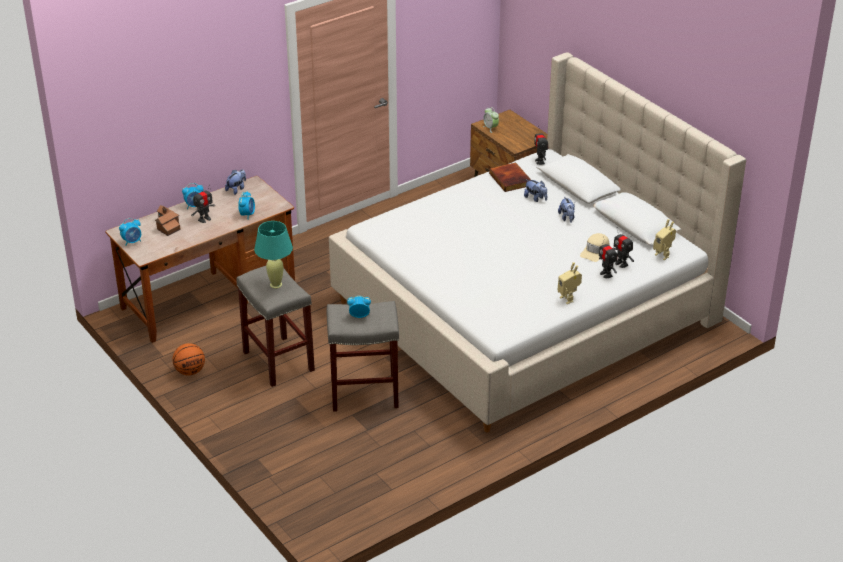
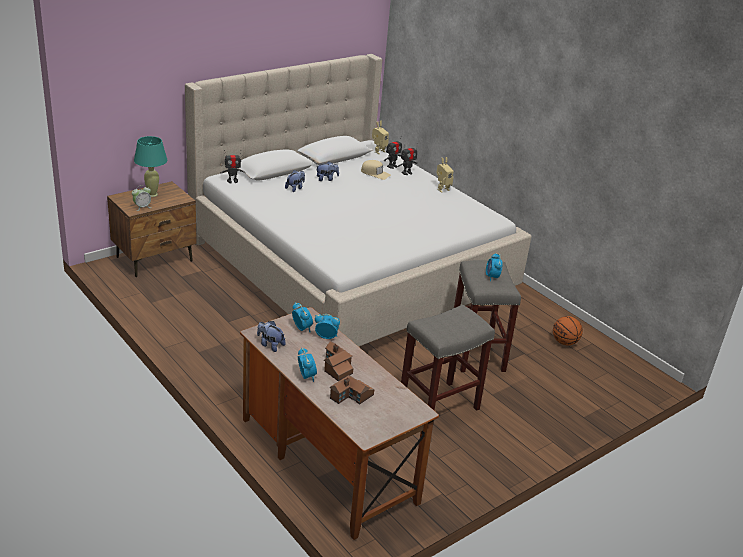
camera: 95 degrees left, 5 degrees down
(132, 242) = (388, 423): alarm clock -> alarm clock (302, 328)
(190, 371) = (466, 469): basketball -> basketball (564, 342)
(204, 219) = (336, 367): toy robot -> toy house
(276, 285) = (453, 321): turquoise table lamp -> turquoise table lamp (152, 194)
(511, 179) = (262, 196): book -> none

